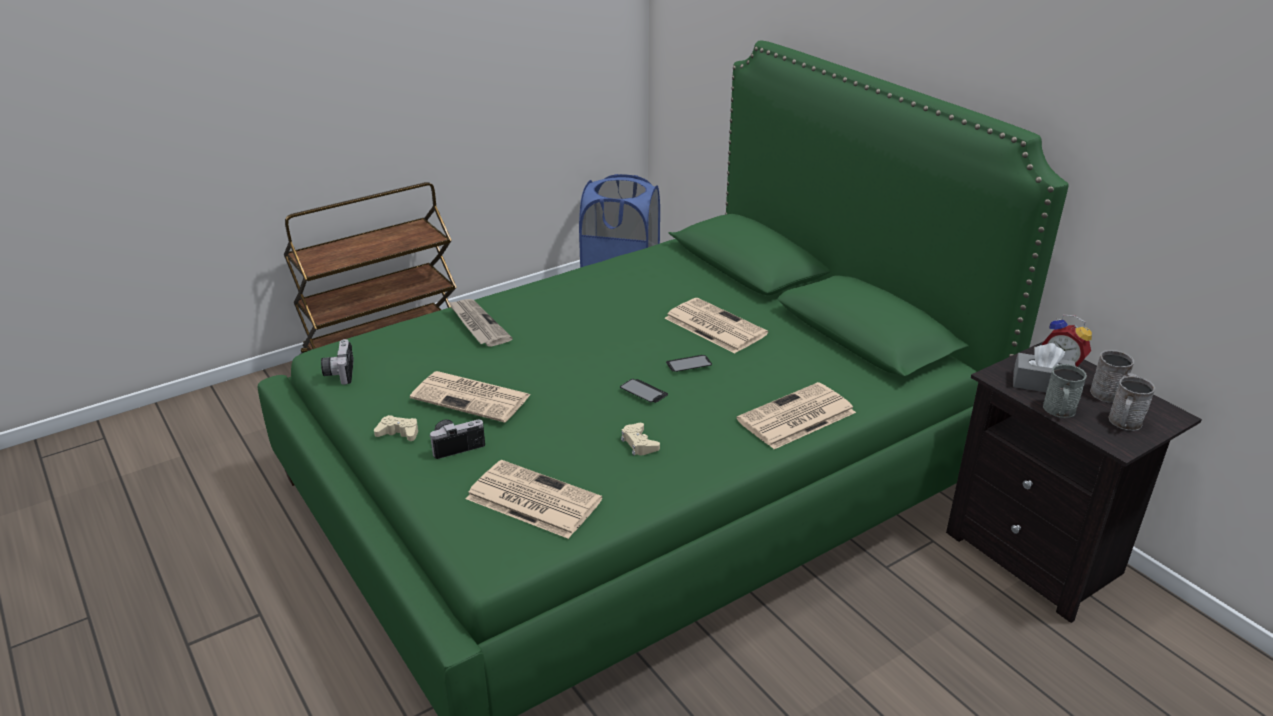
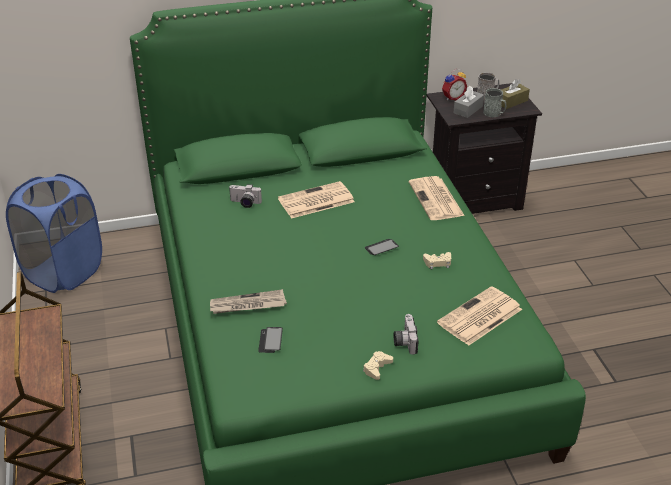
camera: 70 degrees left, 5 degrees up
(339, 372) = (272, 392): camera -> camera (244, 203)
(472, 397) = (351, 323): newspaper -> none
(688, 364) = (357, 223): phone -> phone (270, 340)
(1124, 423) = (511, 101): grey mug -> brown tissue box

